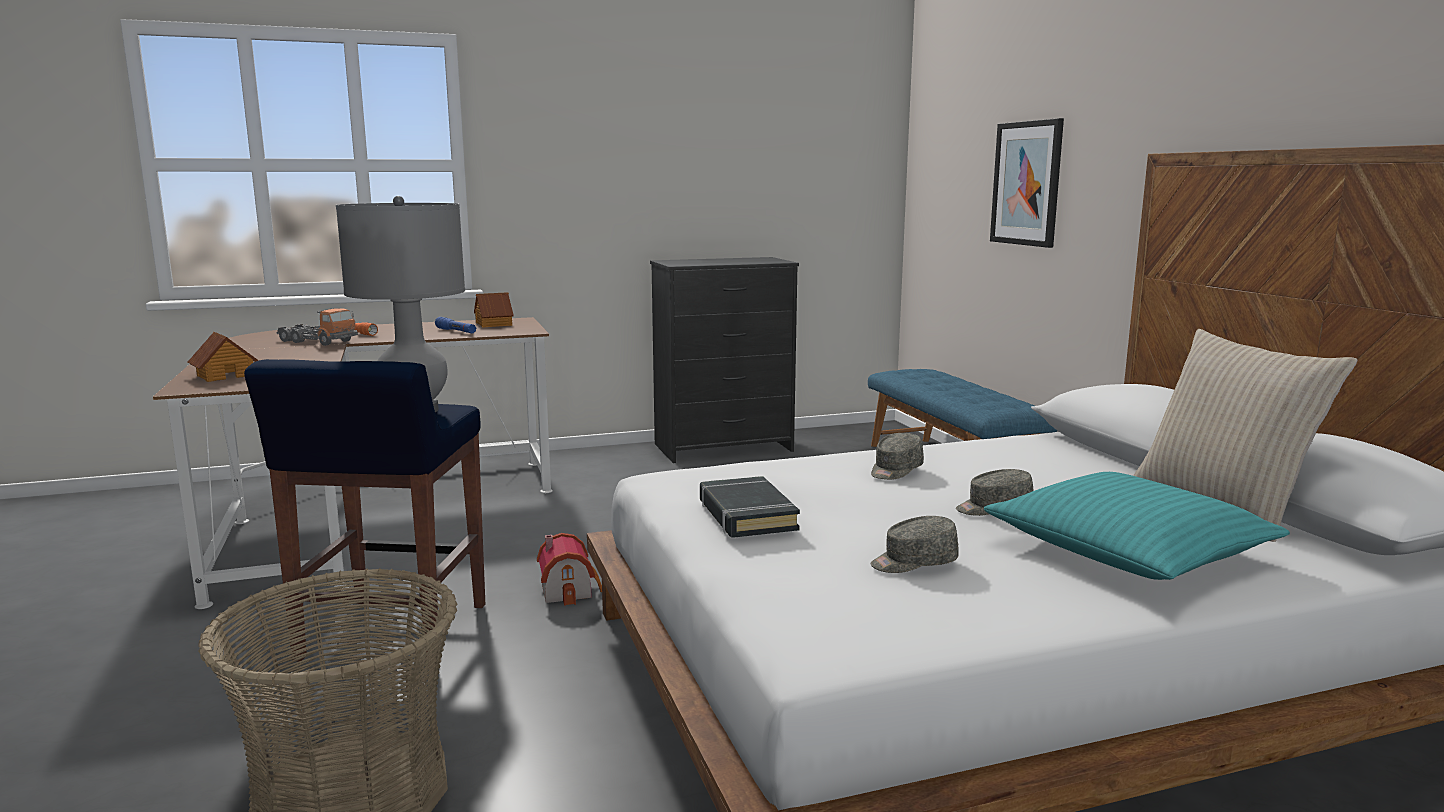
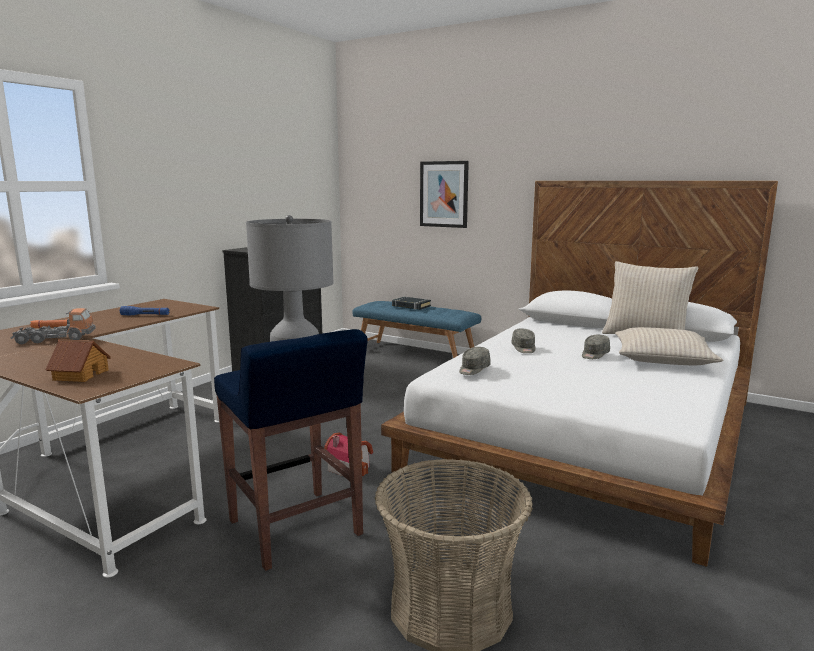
camera: 40 degrees left, 0 degrees up
(493, 324) = (154, 307): toy house -> none
(746, 515) = (526, 382): black book -> black book (411, 306)
(913, 563) = (623, 382): grey cap -> grey cap (473, 369)
(1128, 551) = (662, 359): turquoise pillow -> beige pillow

